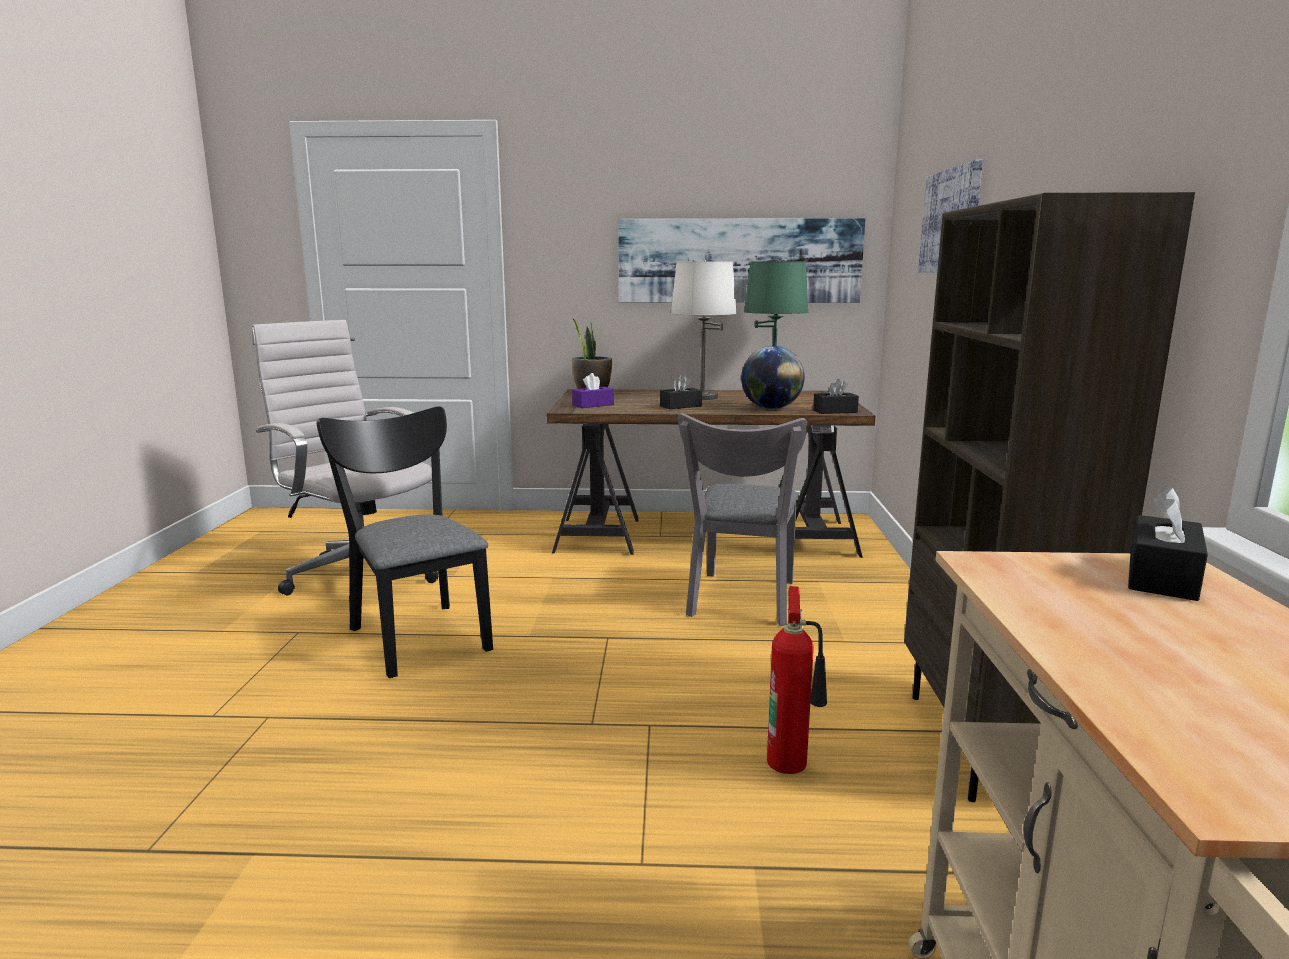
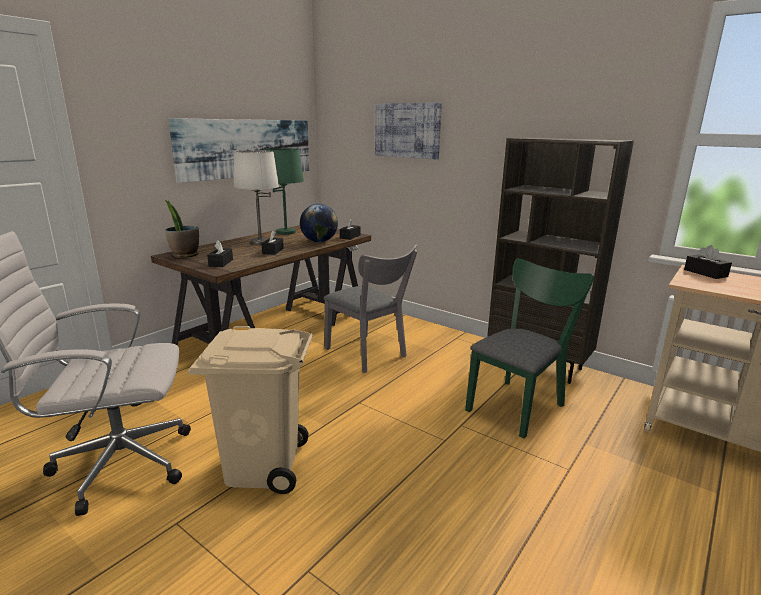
camera: 55 degrees left, 5 degrees up
(416, 634) = (262, 465): black chair -> beige trash can
(593, 405) = (221, 263): purple tissue box -> black tissue box
(790, 760) = (519, 404): fire extinguisher -> green chair

